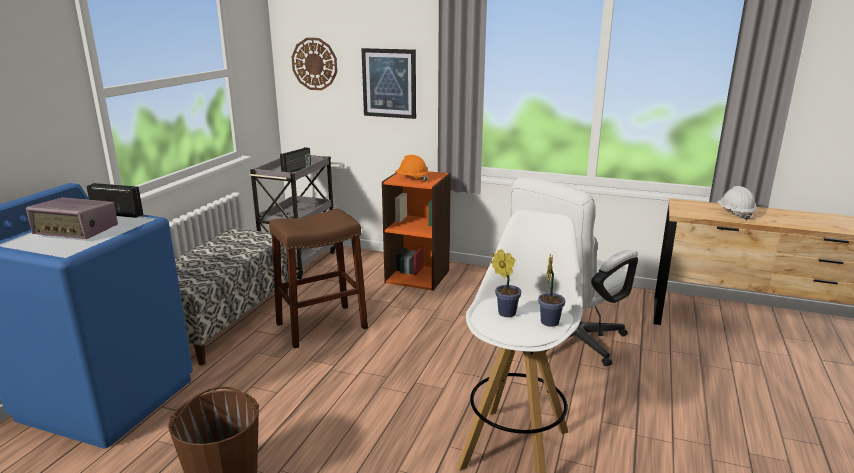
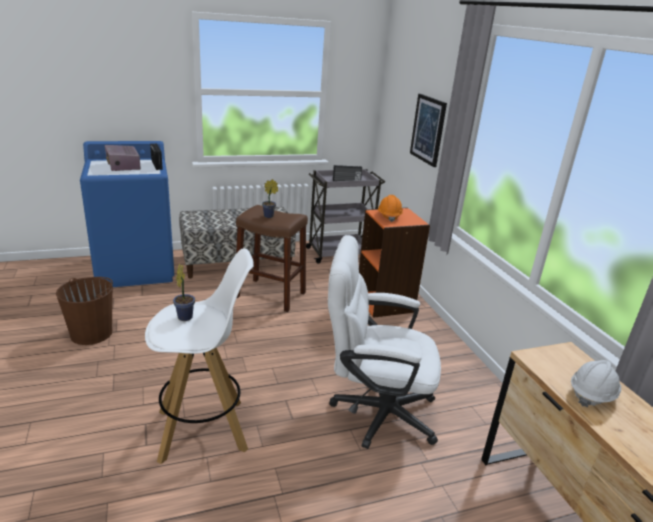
camera: 50 degrees right, 5 degrees up
(314, 64) = (397, 100): wall clock -> none
(550, 321) = (187, 337): potted plant -> potted plant (270, 216)

